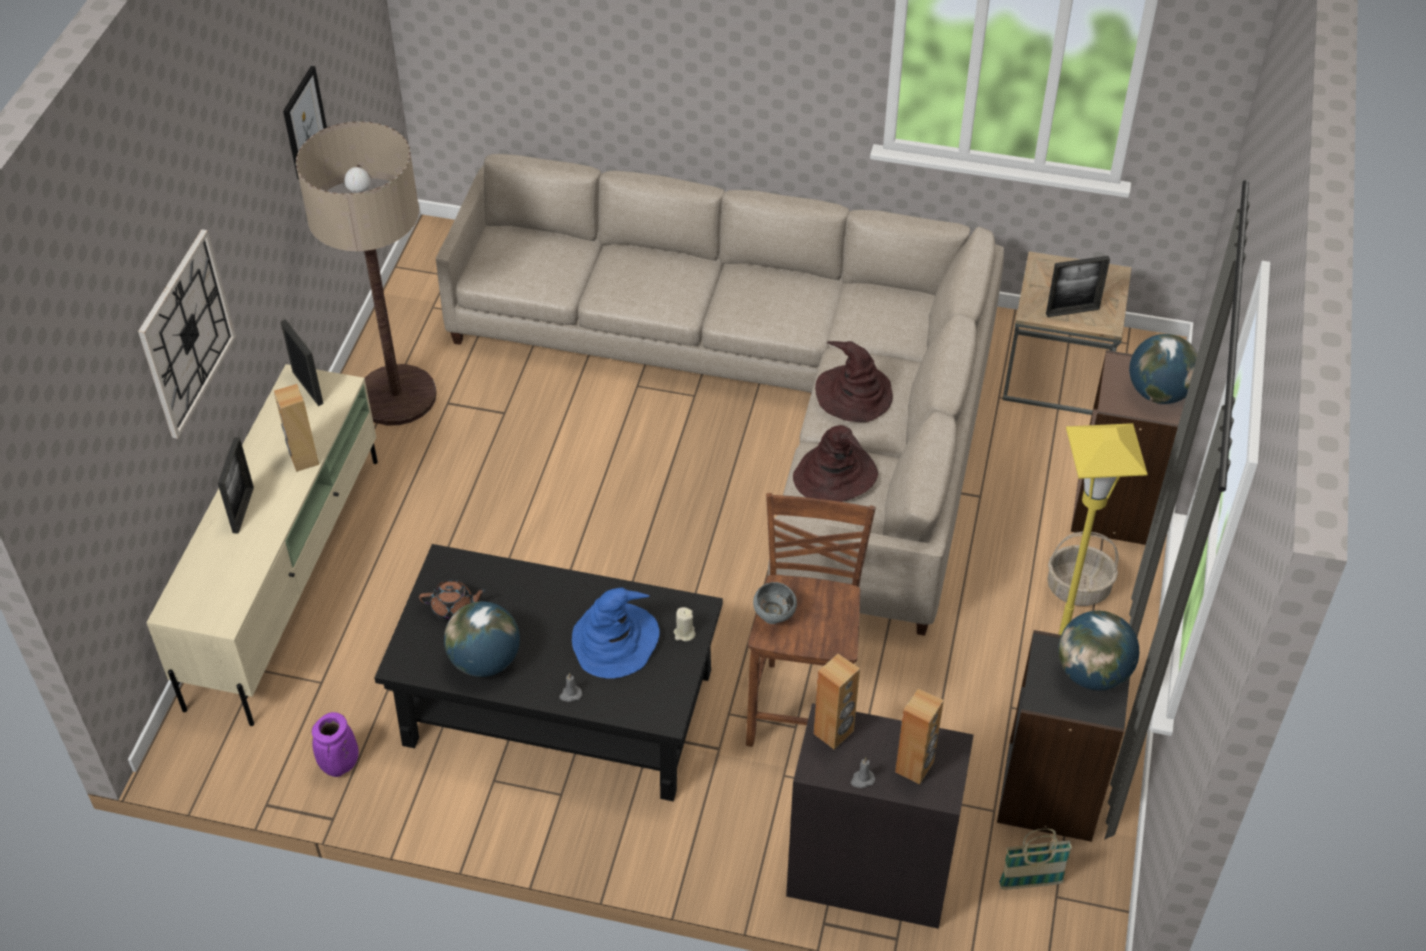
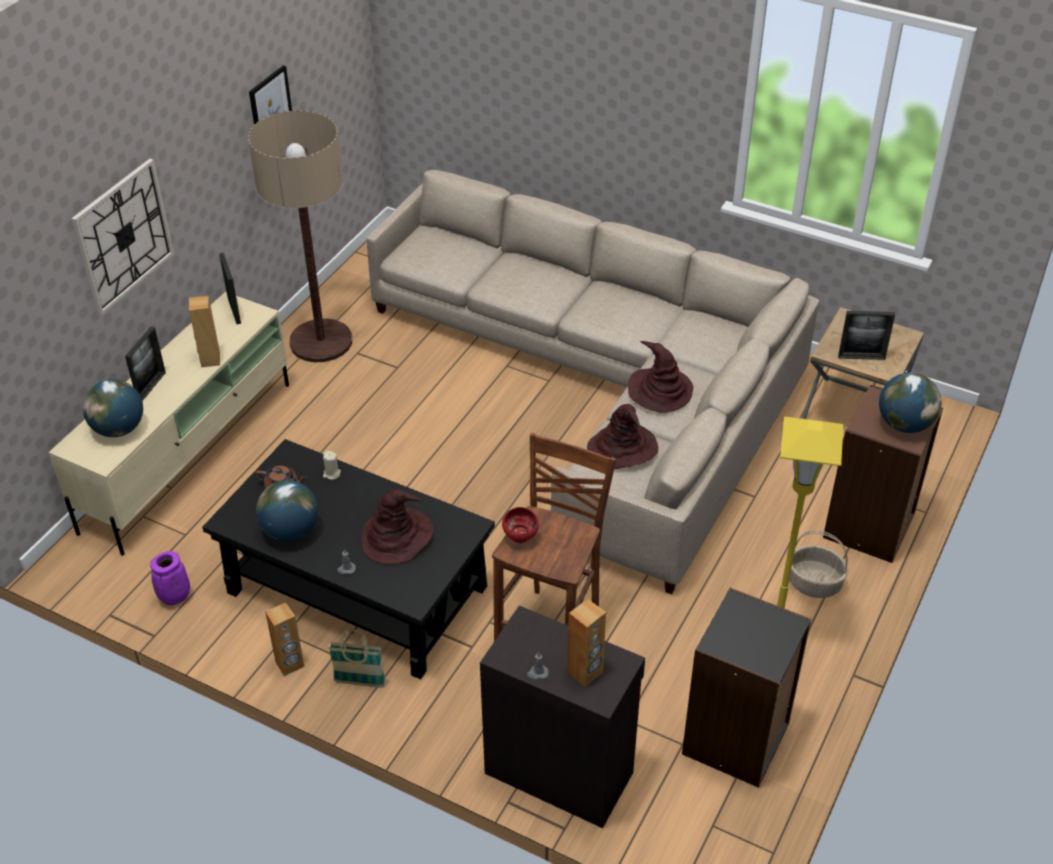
camera: 15 degrees right, 5 degrees down
(615, 641) = (397, 536): blue hat -> brown hat
(684, 633) = (453, 541): beige candle -> beige candle (331, 474)
(774, 617) = (521, 538): grey bowl -> red bowl
(834, 733) = (528, 632): brown speaker -> brown speaker (290, 664)
(1030, 883) = (693, 810): basket -> basket (359, 682)
(1092, 673) = (768, 631): globe -> globe (119, 429)

